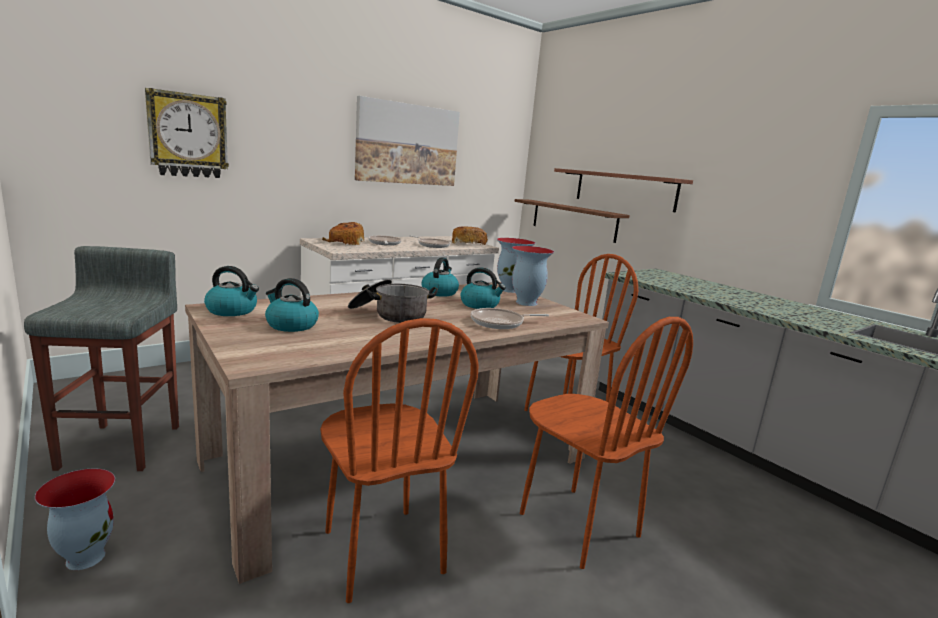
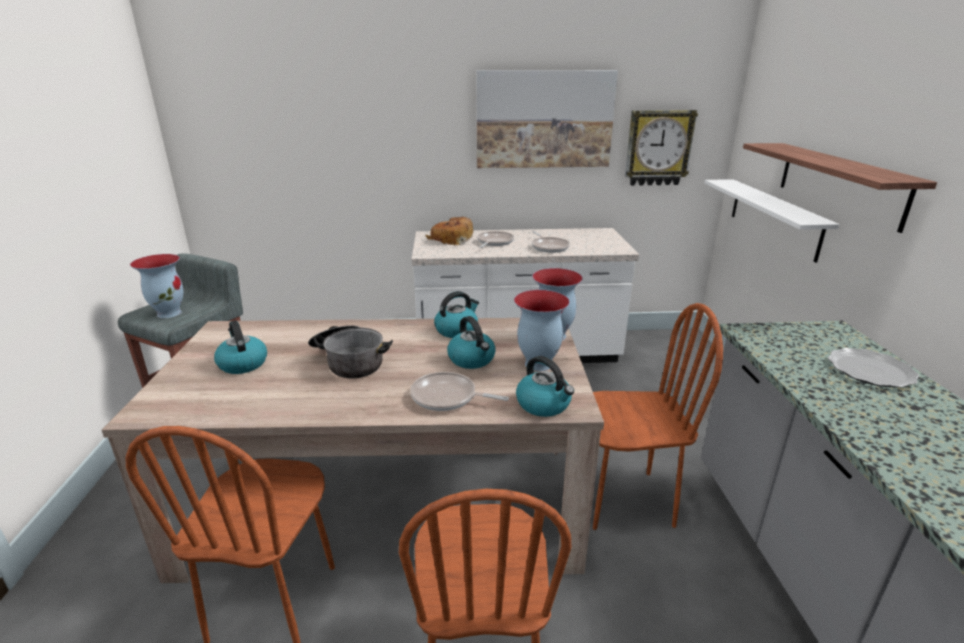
camera: 35 degrees right, 10 degrees up
(85, 557) = (109, 514): vase -> vase (169, 313)
(188, 135) = (305, 135): wall clock -> wall clock (658, 148)
(232, 311) = (227, 335): kettle -> kettle (544, 404)
(468, 243) = (605, 244): bread -> none
(573, 220) = (773, 217): brown shelf -> white shelf
(699, 284) = (870, 371): none -> plate

